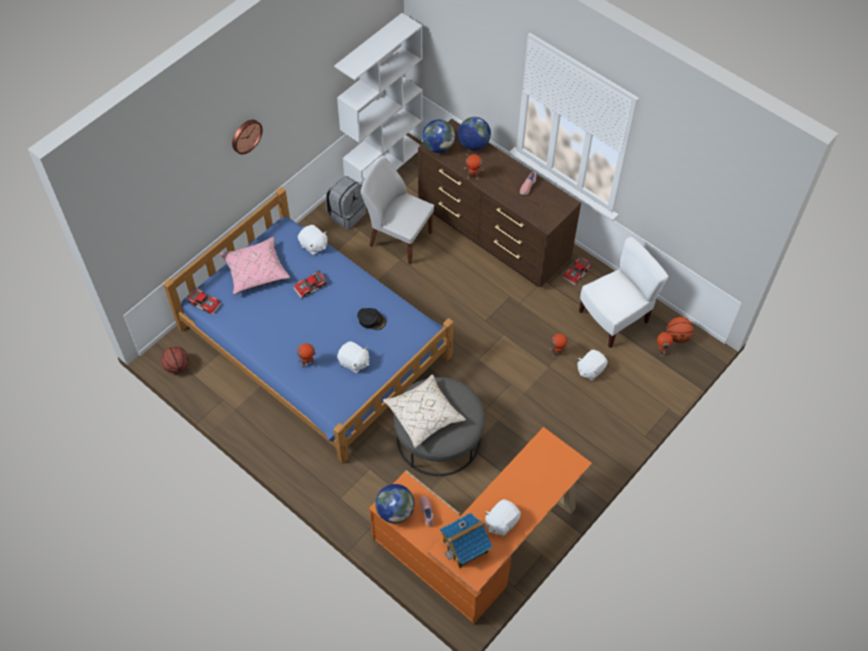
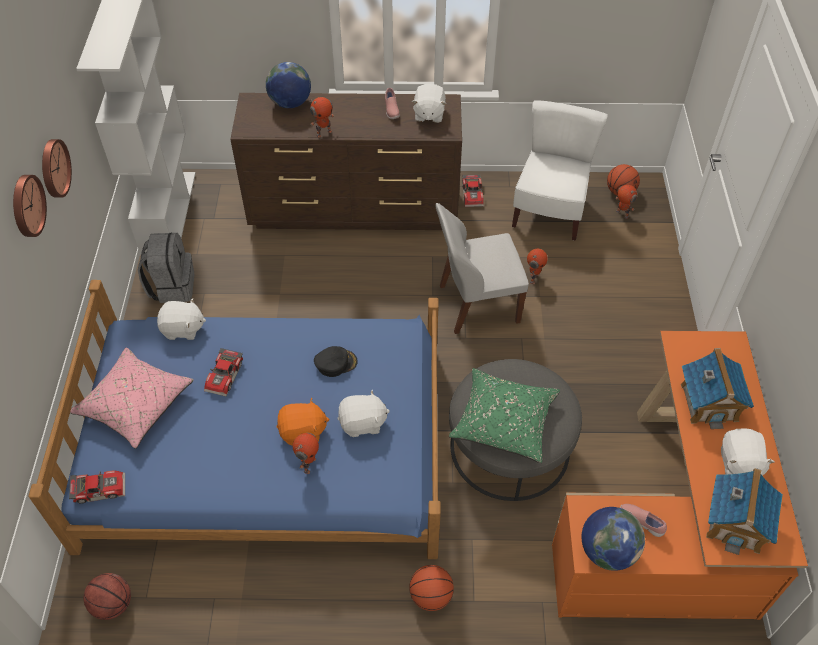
camera: 40 degrees left, 5 degrees down
(281, 118) = (53, 168): none -> wall clock
(321, 344) = (303, 431): none -> orange plush toy
(322, 479) = (431, 596): none -> basketball
(399, 238) = (257, 274): white chair -> white chair (476, 304)
(424, 415) = (504, 421): beige pillow -> green pillow
(438, 147) = (253, 126): globe -> none
(523, 482) = (709, 402): none -> toy house
(590, 369) = (580, 272): white plush toy -> white plush toy (428, 114)

